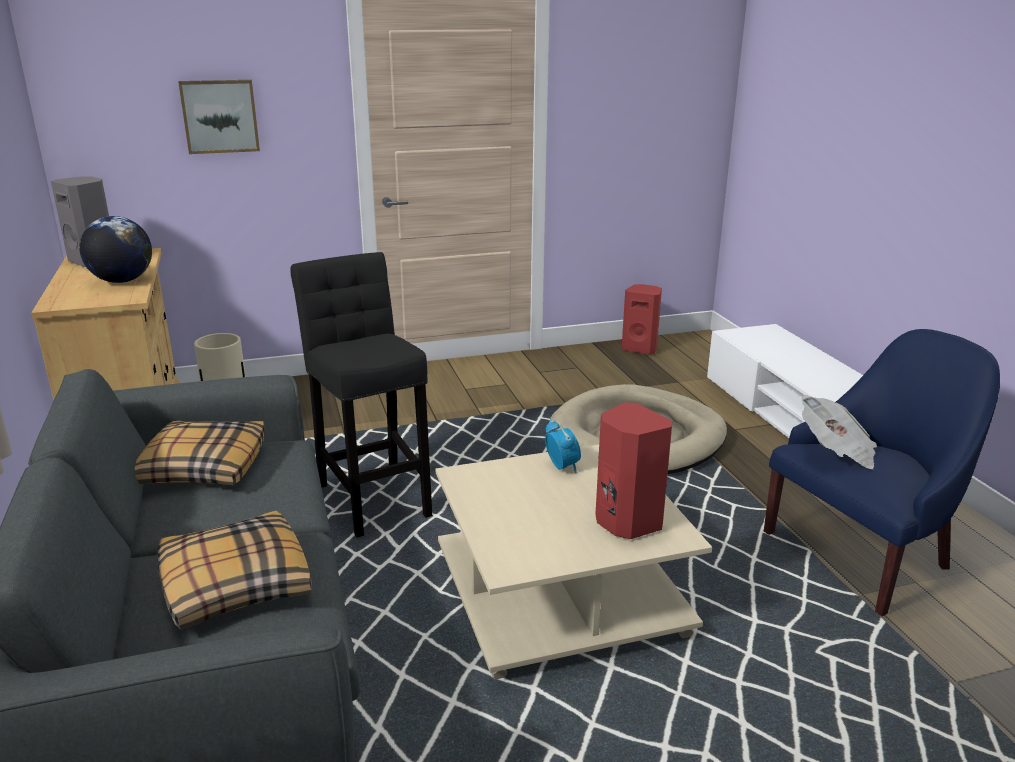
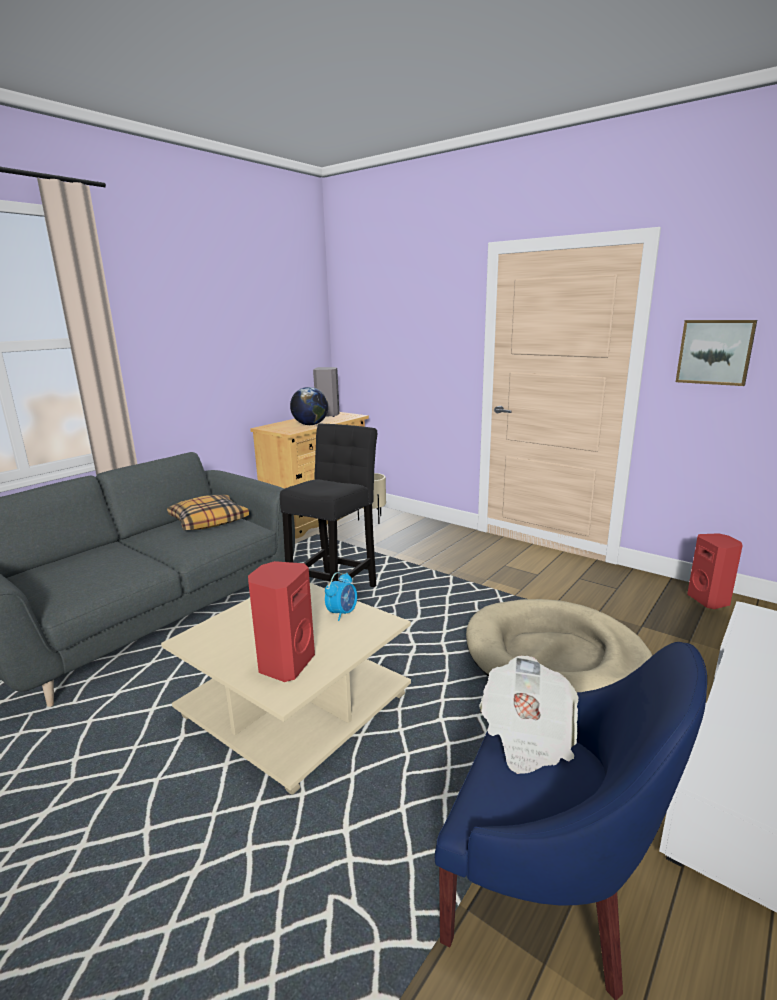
camera: 55 degrees right, 5 degrees down
(220, 116) = (408, 338): picture -> picture (715, 352)
(234, 584) = (99, 568): pillow -> none

